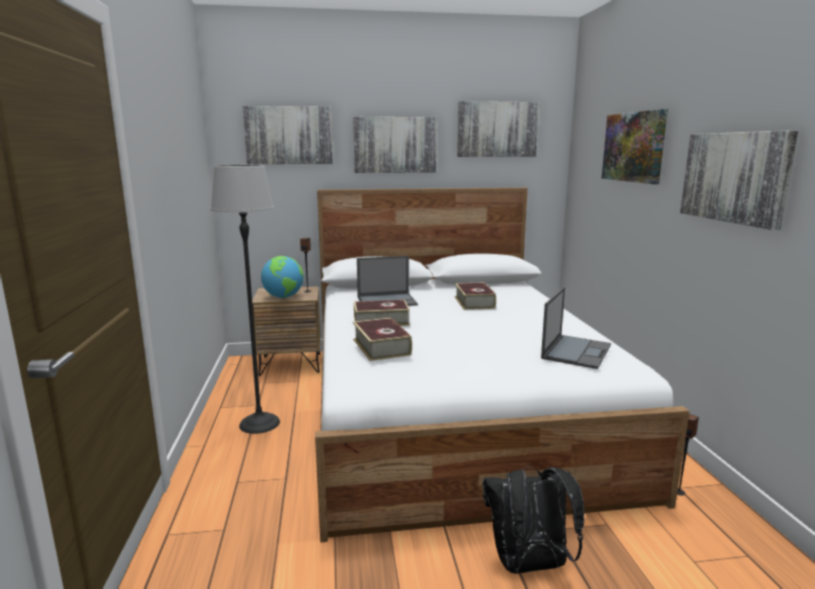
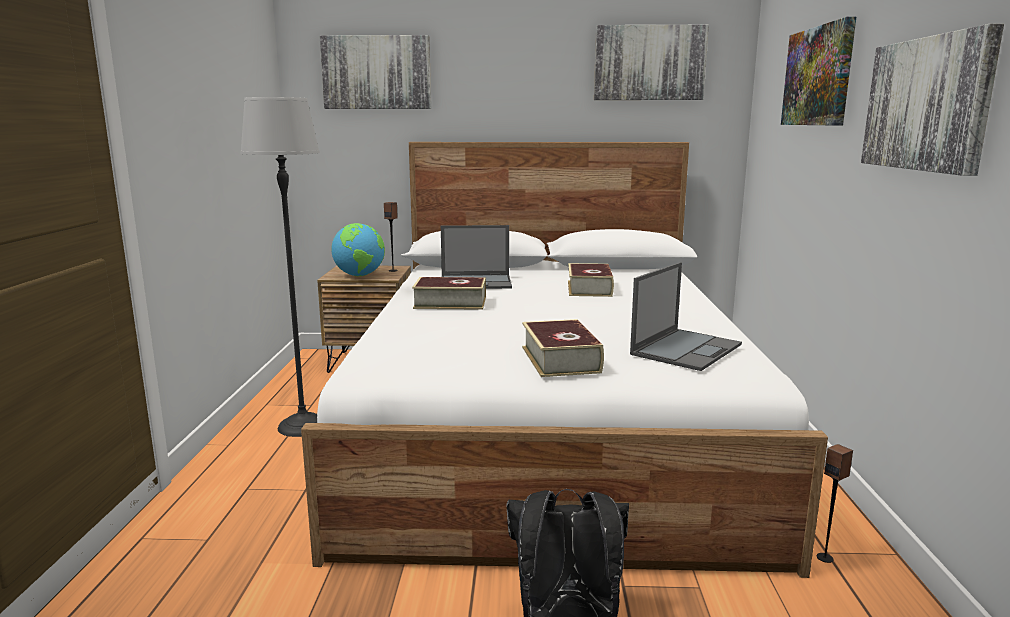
camera: 10 degrees right, 0 degrees up
(381, 347) = (424, 329): book -> book (560, 359)
(395, 145) = (511, 84): picture -> none

